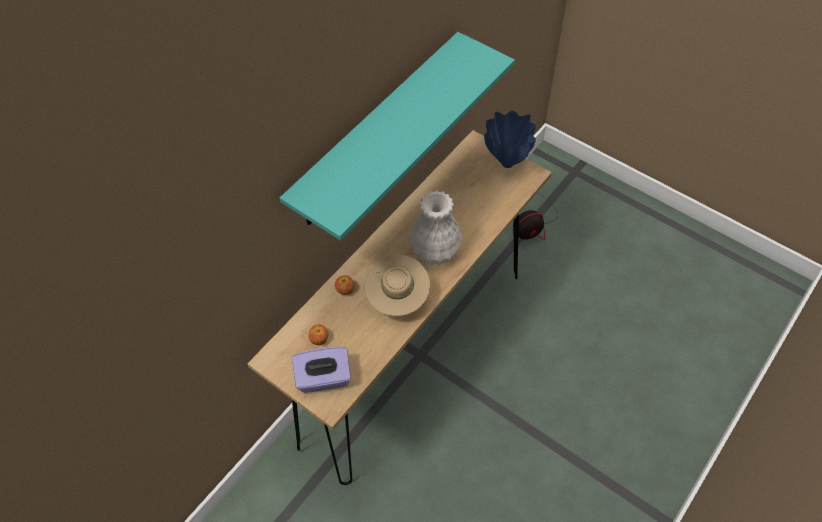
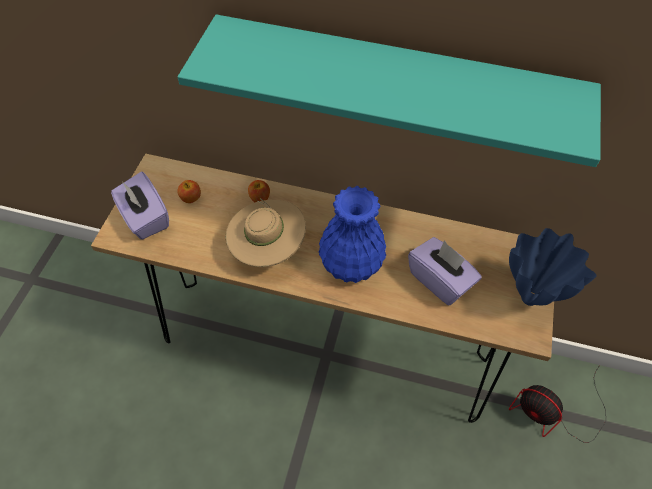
camera: 65 degrees right, 0 degrees up
(435, 251) = (350, 263): white vase -> blue vase
(473, 204) = (440, 280): none -> purple tissue box

